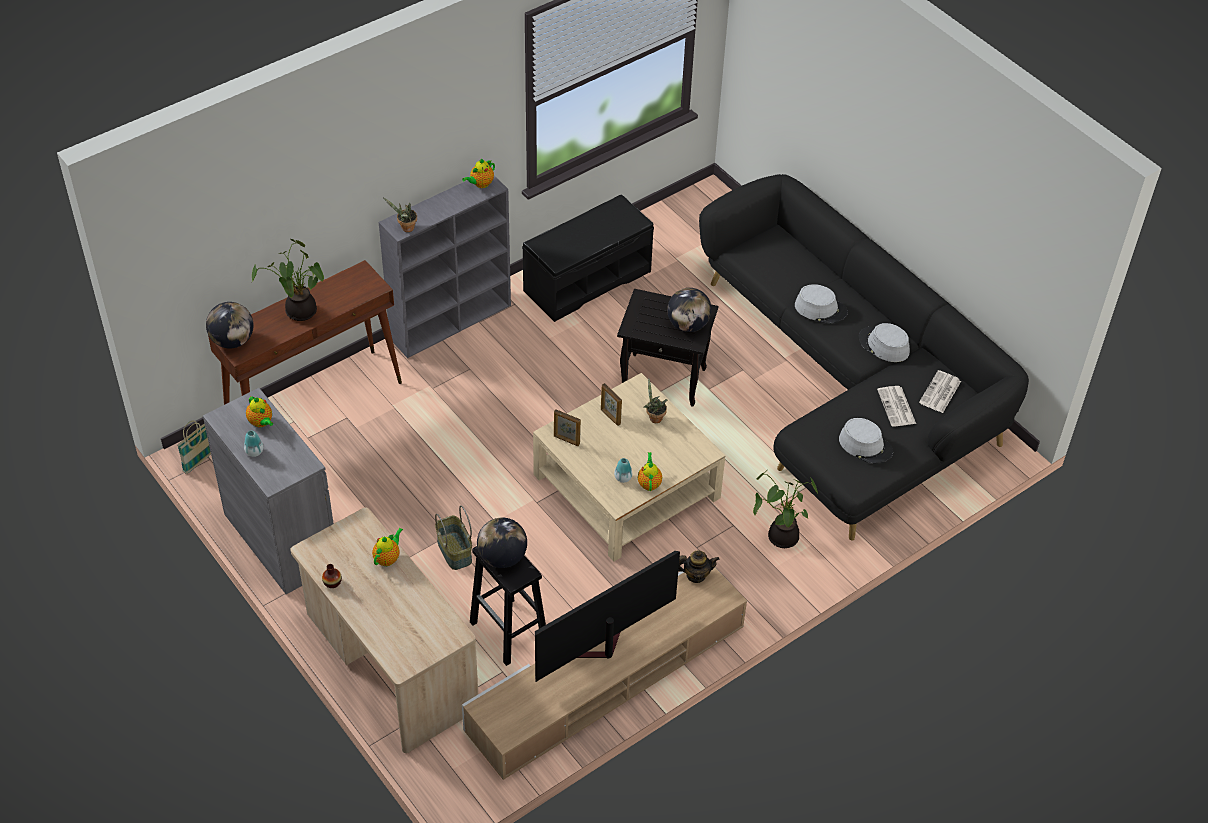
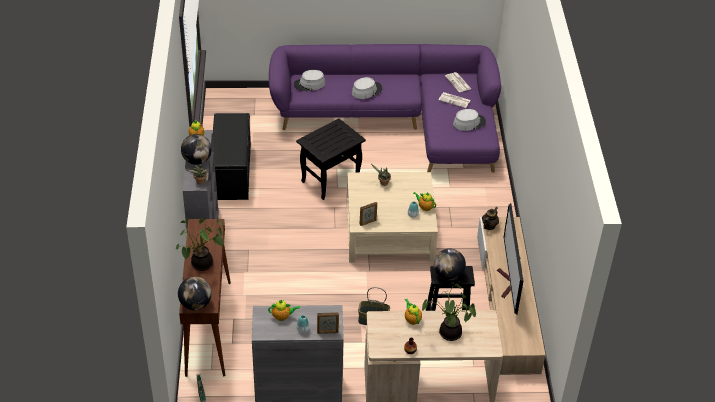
camera: 55 degrees left, 5 degrees down
(610, 417) = (367, 198): picture frame -> picture frame (327, 332)
(688, 325) = (342, 134): globe -> globe (197, 160)
(780, 536) = (470, 194): potted plant -> potted plant (448, 334)
(850, 385) = (398, 120): black sofa -> purple sofa
(883, 345) = (410, 84): grey hat -> grey hat (309, 84)

